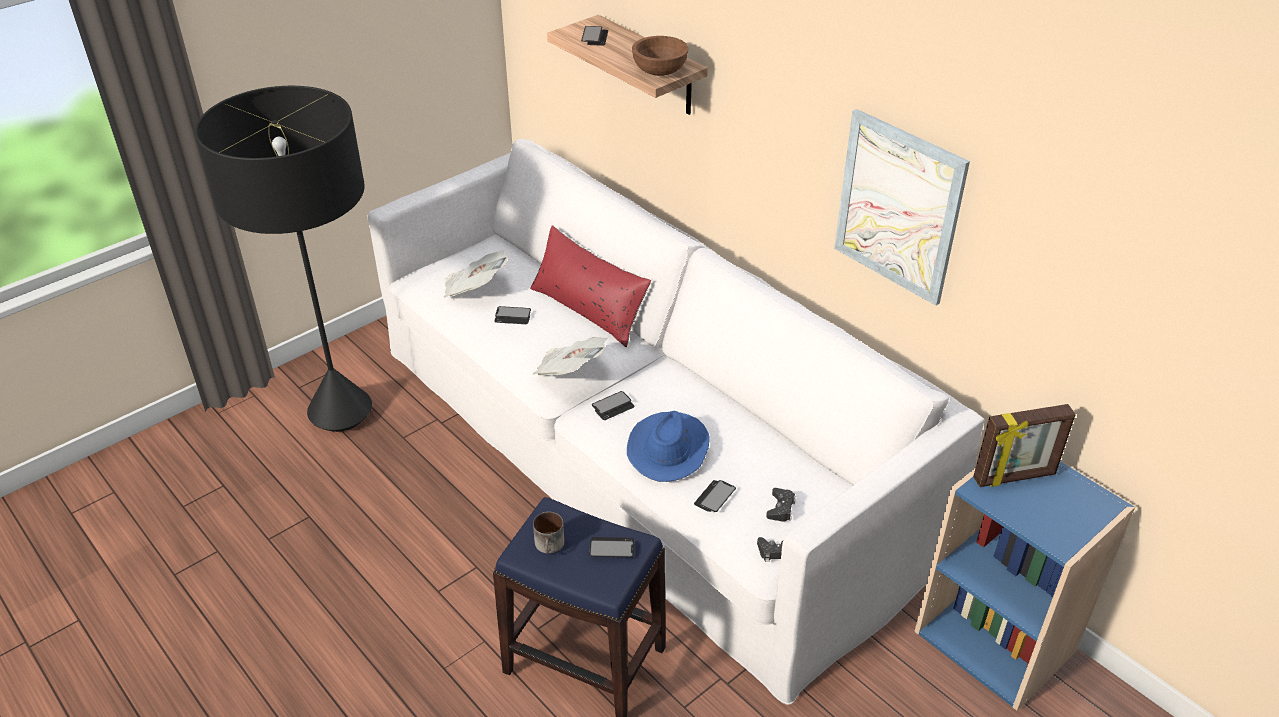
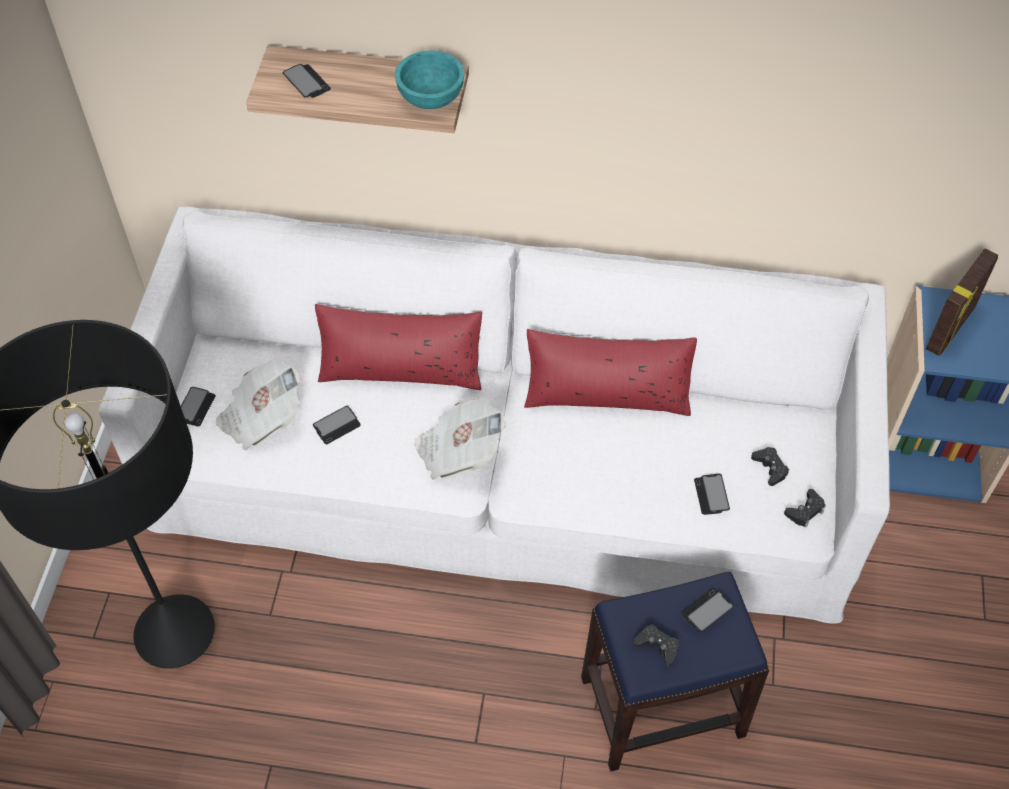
camera: 40 degrees left, 15 degrees up
(550, 545) = (657, 646): mug -> black game controller
(613, 406) = (536, 463): phone -> phone (195, 407)
(659, 71) = (430, 98): brown bowl -> turquoise bowl
(668, 448) = (627, 473): blue hat -> none
(710, 397) = (607, 394): none -> red pillow
(898, 207) = (761, 137): picture -> none

